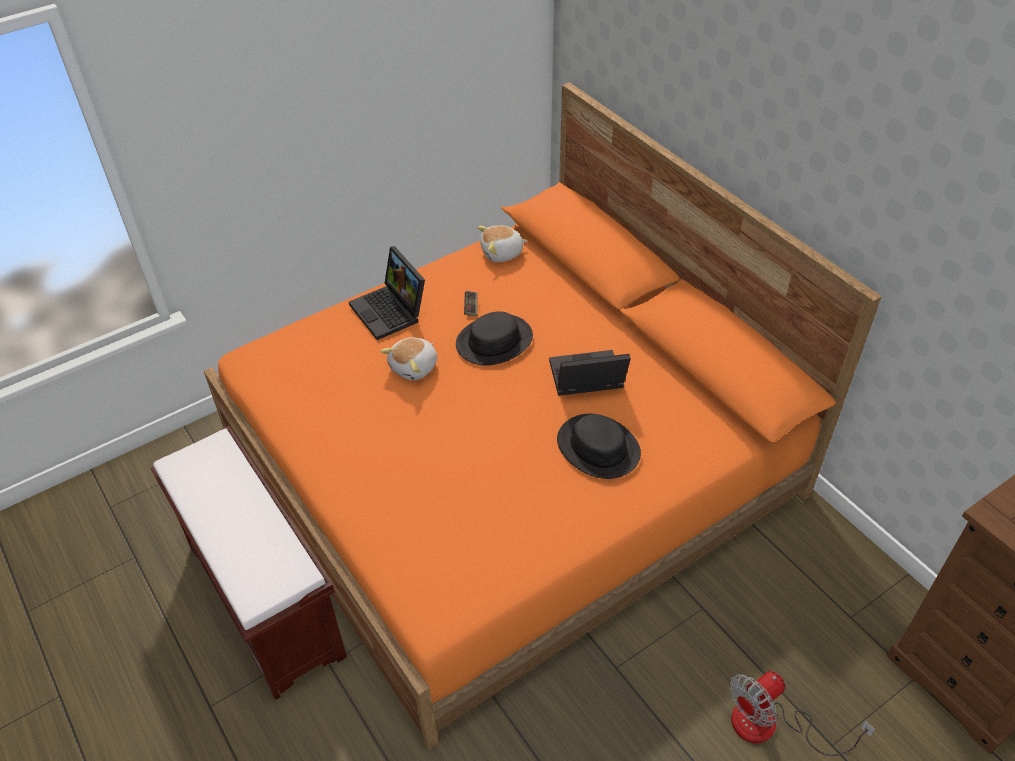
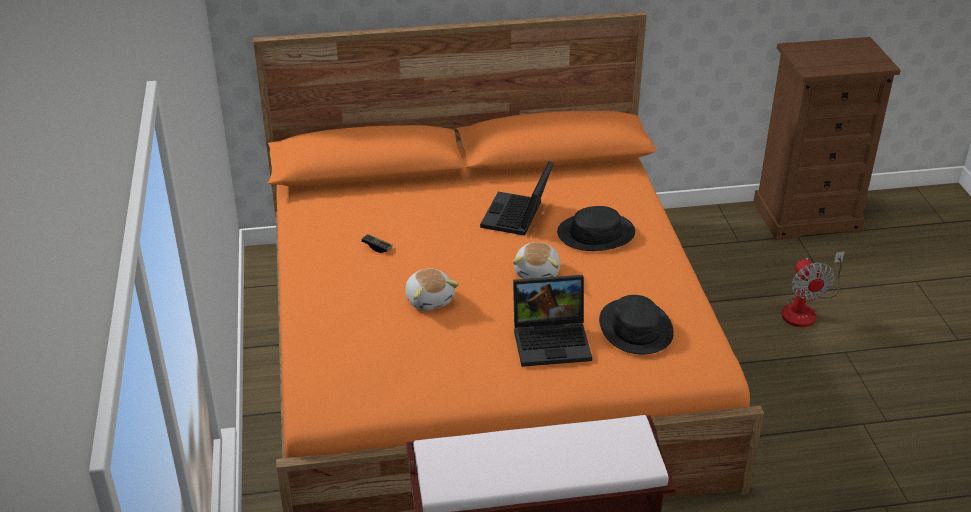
camera: 65 degrees left, 10 degrees down
(391, 311) = (339, 294): laptop -> laptop (553, 340)
(494, 341) = (434, 246): black hat -> black hat (636, 328)
(502, 253) = (318, 210): plush toy -> plush toy (538, 272)

